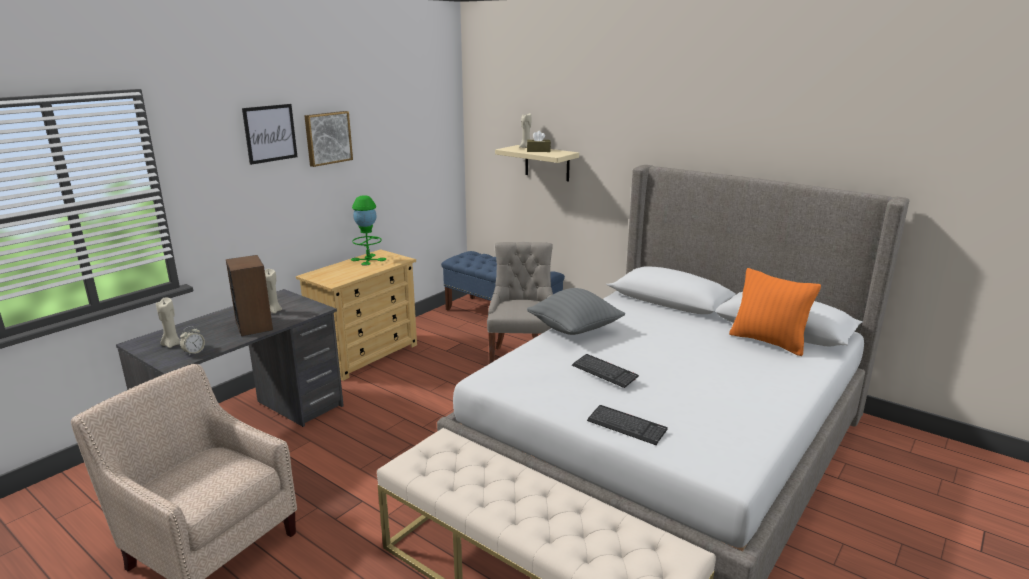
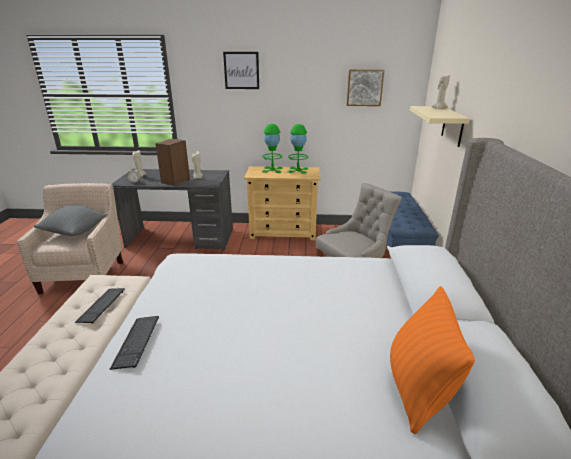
camera: 55 degrees right, 5 degrees up
(327, 138) = (285, 79): picture -> picture (364, 87)
(338, 269) = (272, 169): none -> green table lamp
(538, 151) = (437, 111): brown tissue box -> none
(574, 330) = (294, 265): grey pillow -> grey pillow (75, 232)
(604, 372) = (223, 300): keyboard -> keyboard (101, 306)

